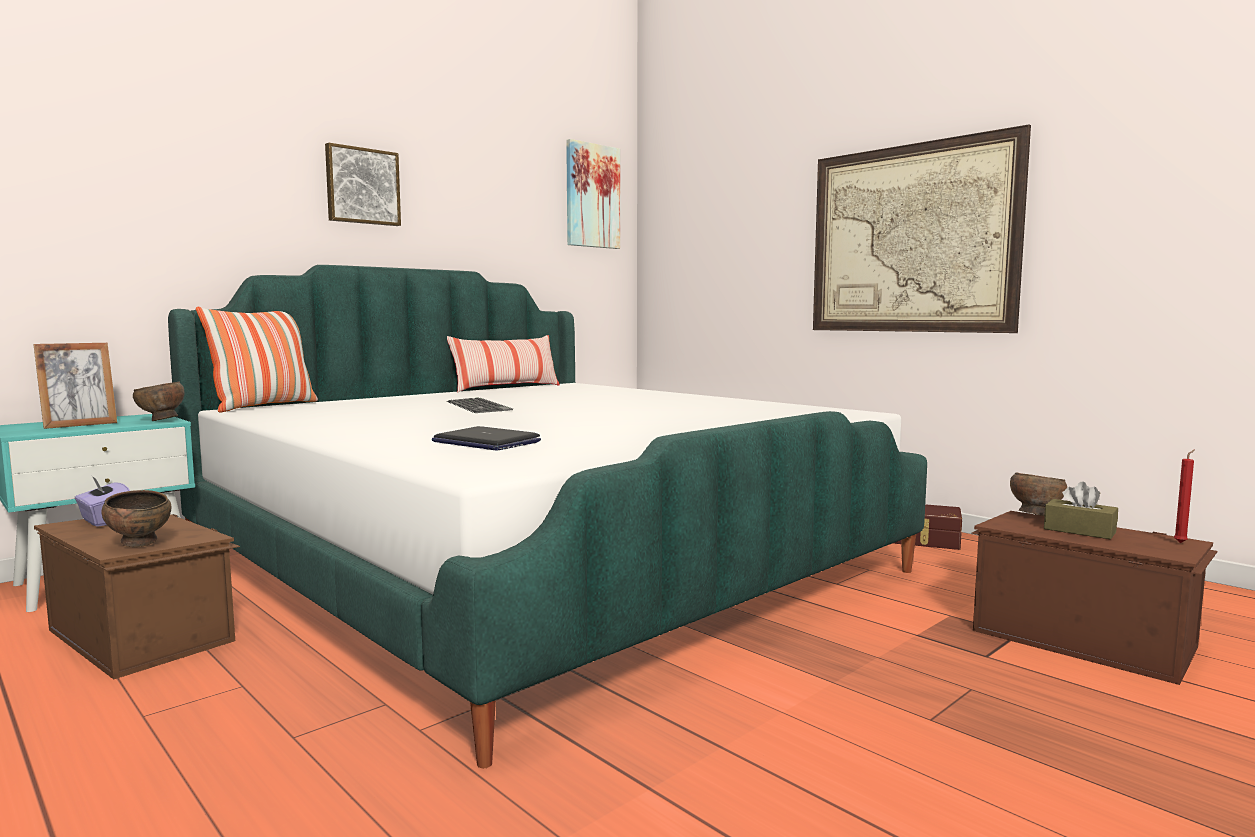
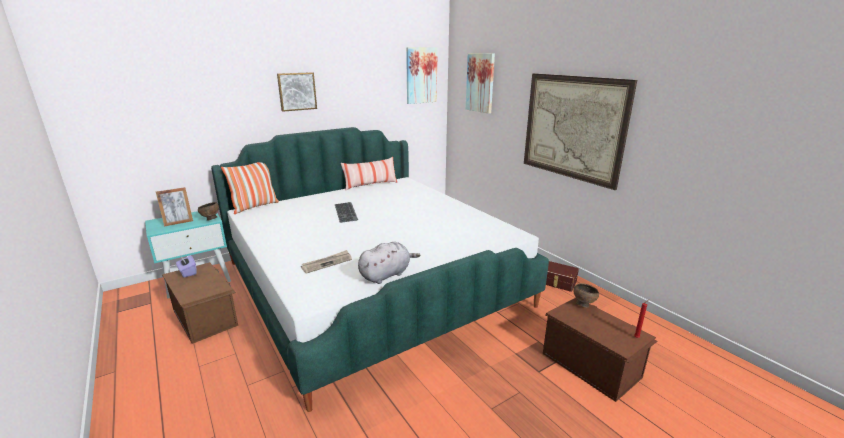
camera: 10 degrees right, 15 degrees up
(141, 544) = (197, 293): brown bowl -> none
(485, 442) = (327, 263): laptop -> newspaper
(635, 446) = (386, 274): none -> grey plush toy
(708, 201) = (480, 83): none -> picture
(1079, 531) = (593, 322): brown tissue box -> none

